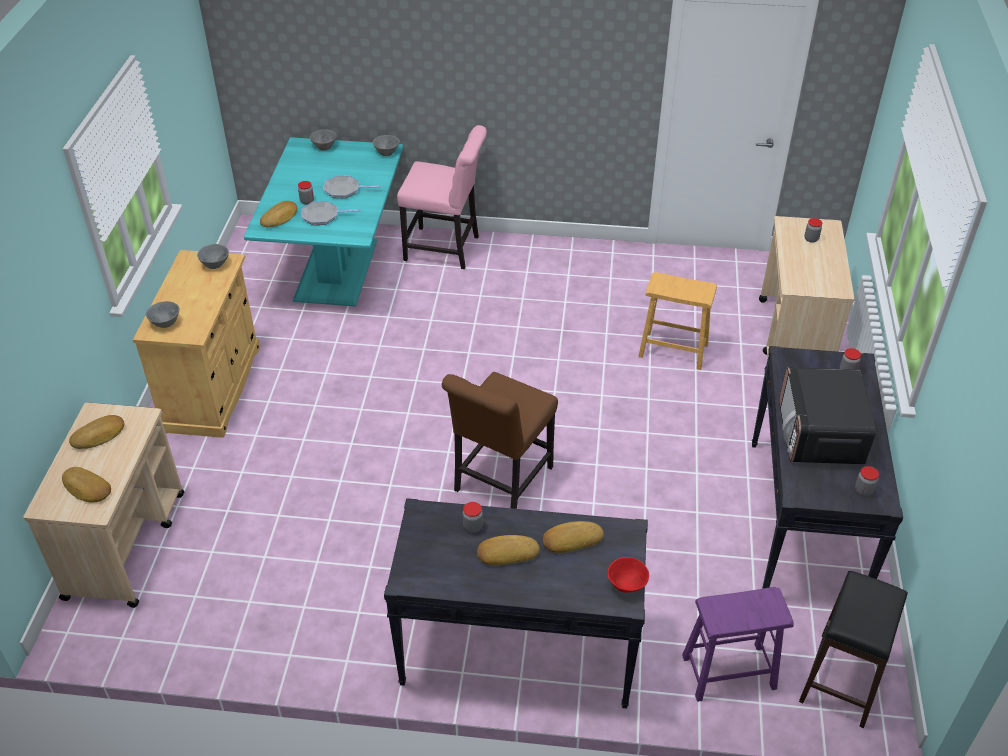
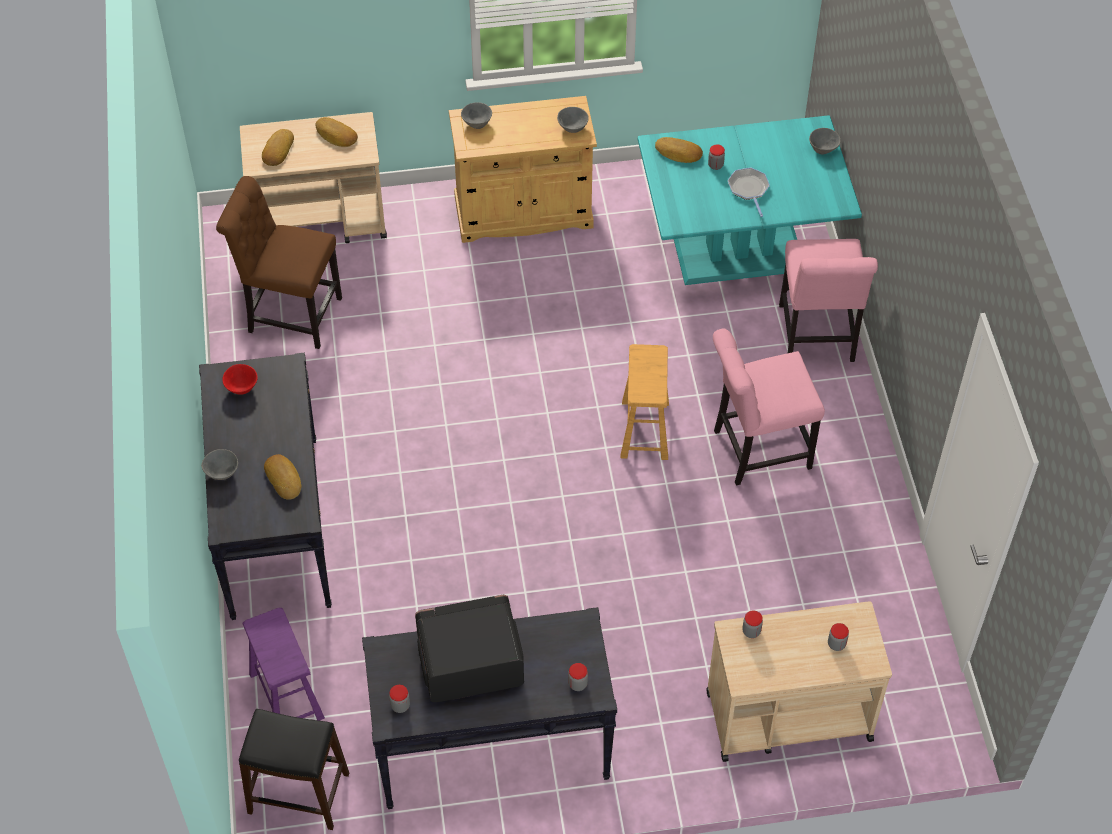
camera: 75 degrees right, 10 degrees up
(323, 216) = (695, 185): frying pan -> none
(387, 152) = (837, 205): grey bowl -> grey bowl (222, 474)
(473, 526) = (283, 405): jar -> jar (751, 631)
(500, 482) = (469, 470): brown chair -> brown chair (290, 314)
(507, 552) = (259, 436): bread -> none
(543, 303) = (756, 450): none -> pink chair
(627, 585) = (241, 527): red bowl -> red bowl (241, 388)
(673, 350) = (722, 591): brown stool -> brown stool (645, 430)

